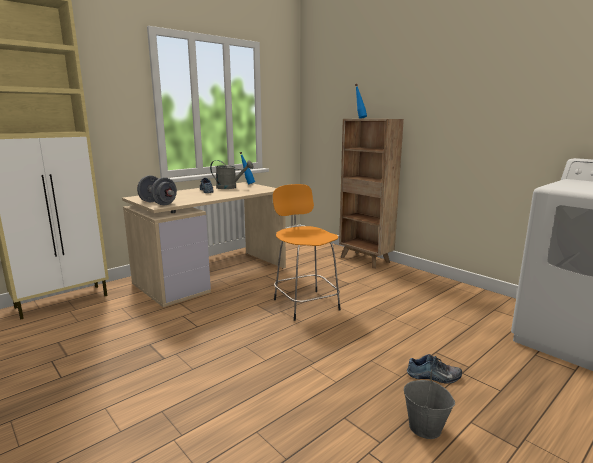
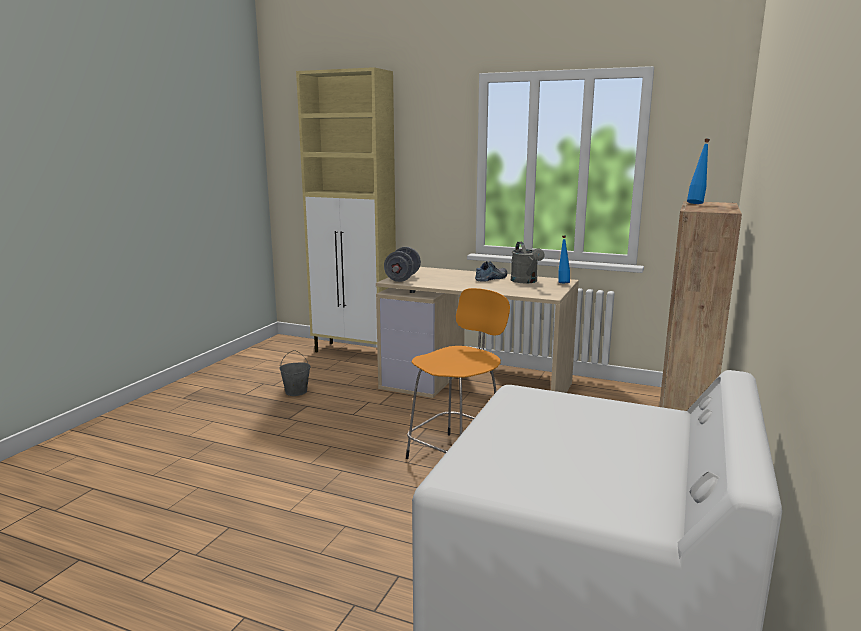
camera: 65 degrees right, 0 degrees up
(425, 427) = (225, 582): grey bucket -> grey bucket (296, 392)
(434, 376) = (332, 579): shoe -> none

